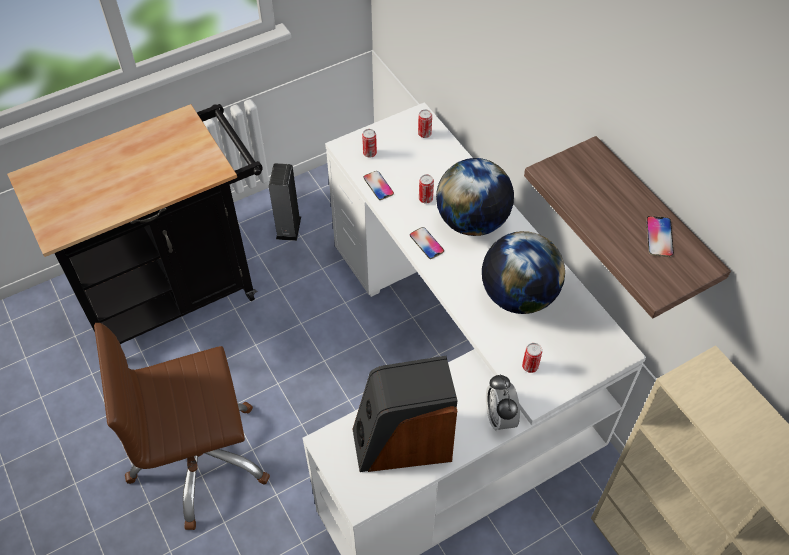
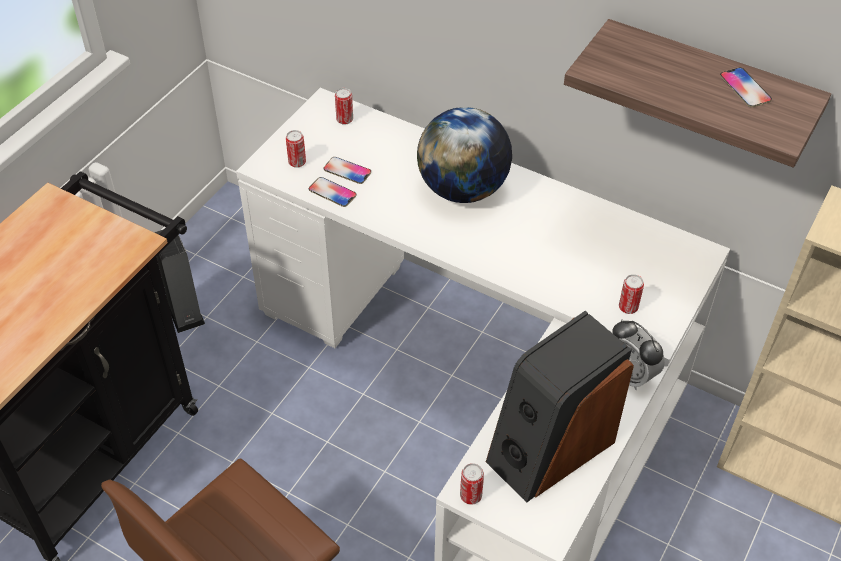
camera: 30 degrees left, 5 degrees down
(425, 199) = (395, 186): can -> can (470, 496)
(426, 243) = (430, 231): phone -> phone (347, 171)
(518, 296) = (564, 243): globe -> none

